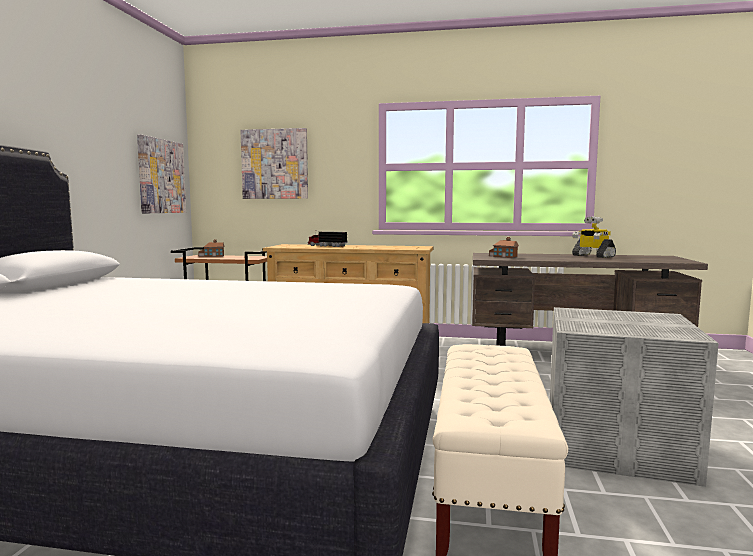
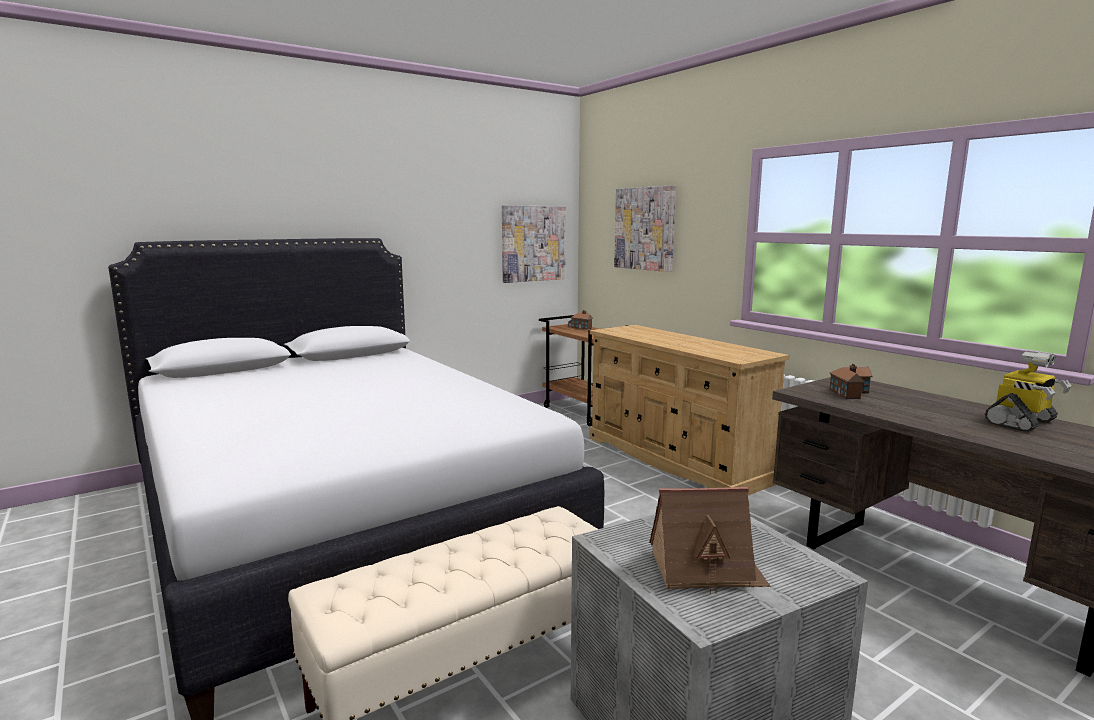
camera: 45 degrees right, 5 degrees up
(326, 246) = (660, 335): toy truck -> none
(592, 256) = (1021, 422): toy robot -> toy robot turned 135 degrees counterclockwise
(637, 325) = (705, 569): none -> toy house

